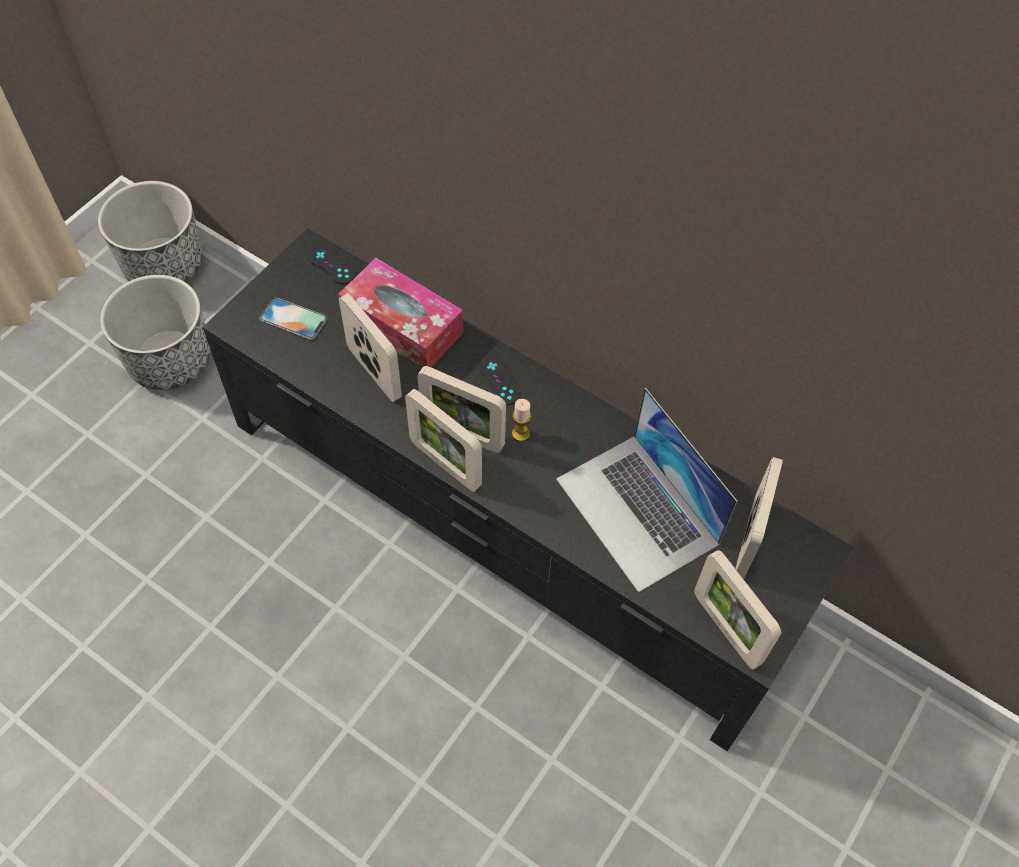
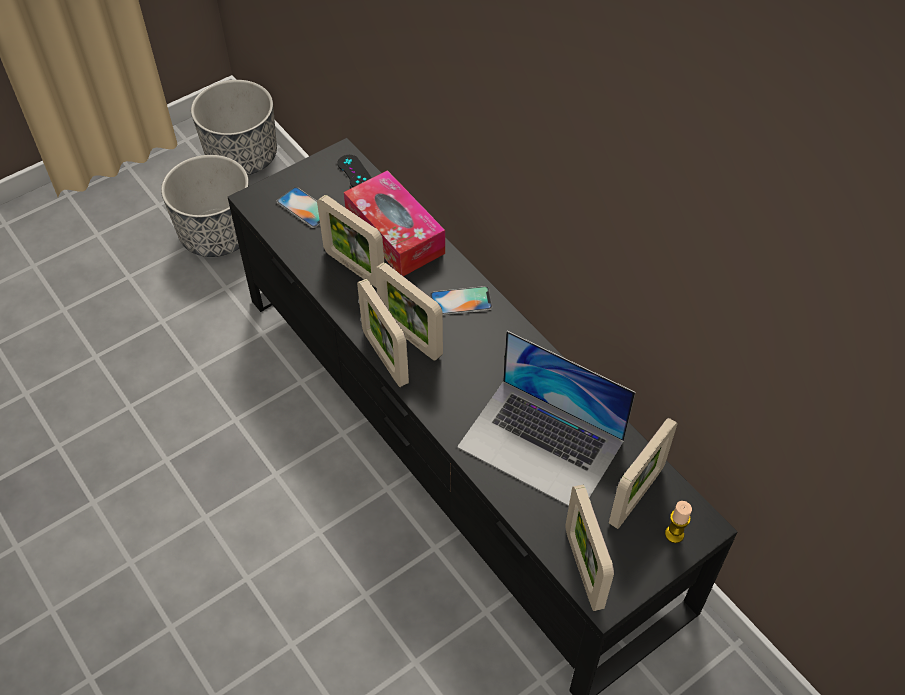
camera: 20 degrees right, 5 degrees down
(374, 373) = (354, 268): picture frame -> picture frame turned 150 degrees clockwise
(499, 381) = (461, 301): black game controller -> phone
(521, 433) = (462, 350): candle -> candle (674, 534)
(637, 511) = (541, 444): laptop -> laptop turned 45 degrees counterclockwise

